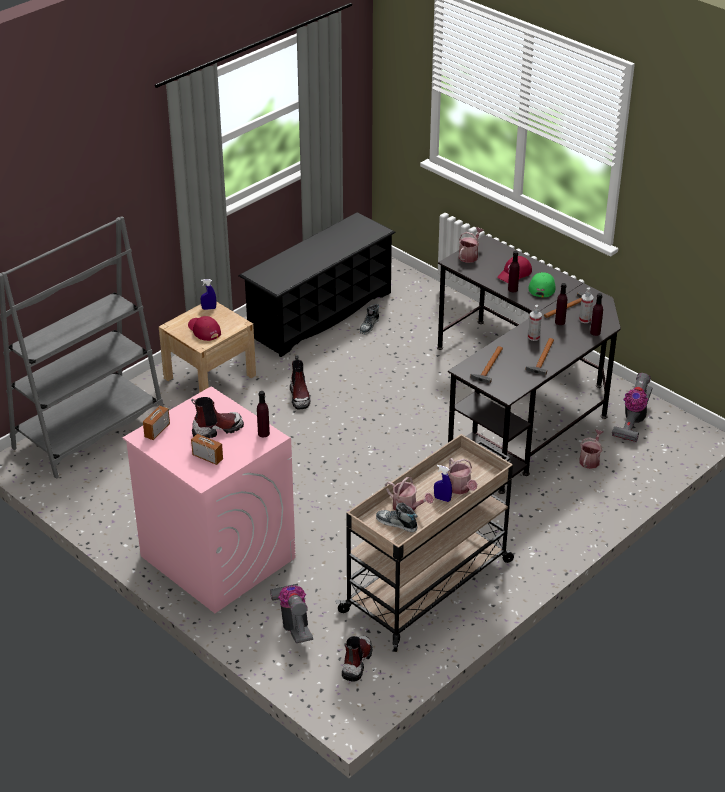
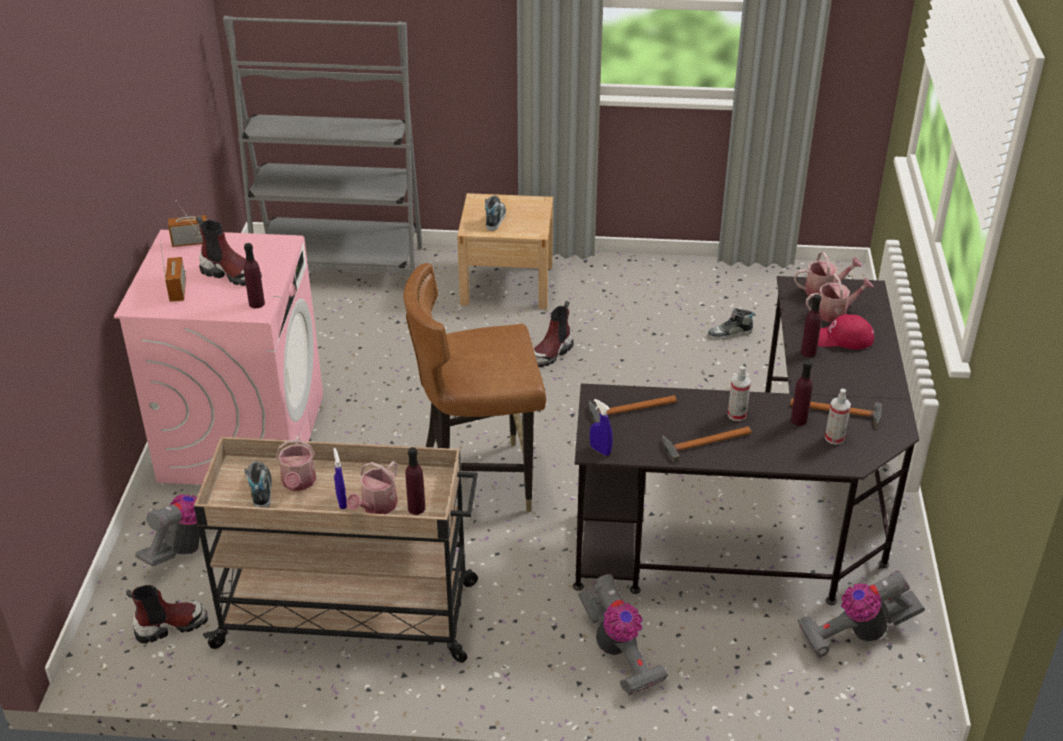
camera: 50 degrees right, 0 degrees up
(204, 330) = (495, 219): red cap -> shoe
(209, 308) = (534, 204): blue spray bottle -> blue spray bottle (600, 450)
(319, 314) = (701, 293): black shoe rack -> none
(377, 482) = (479, 480): none -> brown chair
(542, 286) = (849, 371): green cap -> none
(562, 503) = (618, 652): none -> vacuum cleaner
(590, 459) = (731, 633): watering can -> watering can (835, 312)
(595, 332) = (820, 459): purple bottle -> purple bottle (416, 508)

